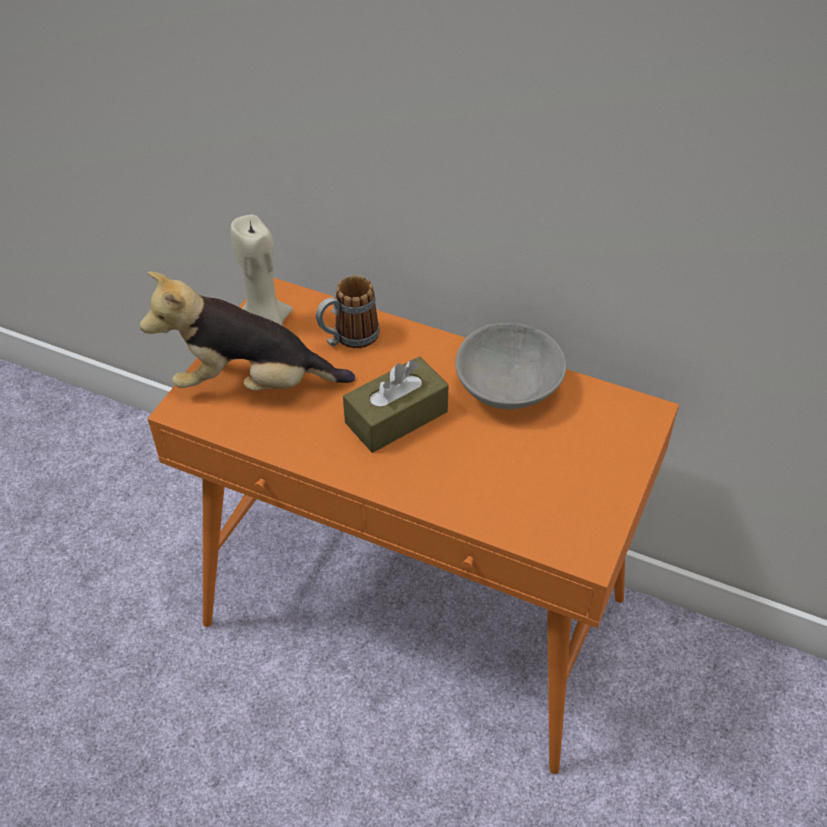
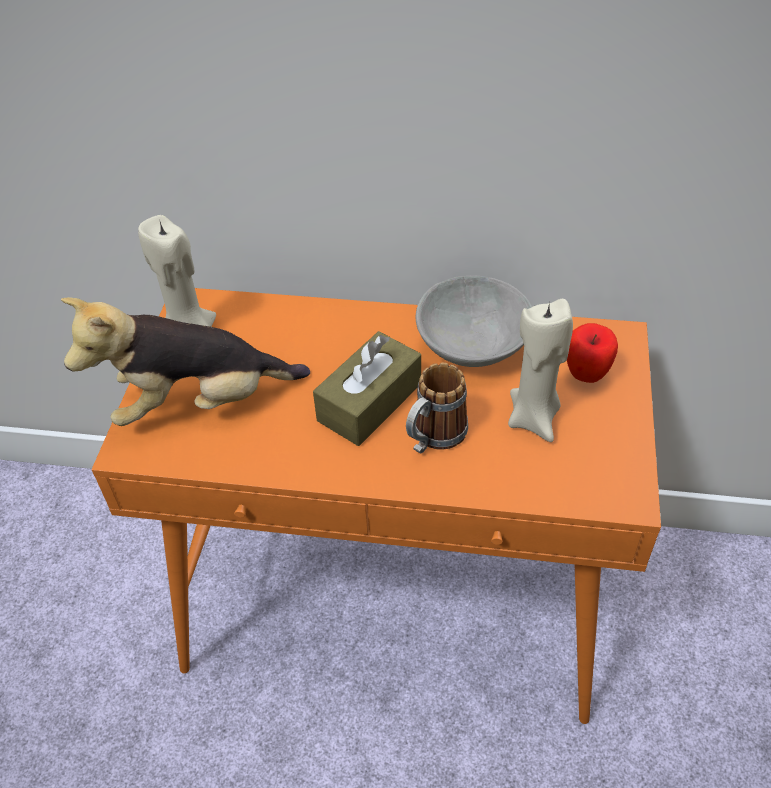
camera: 15 degrees left, 0 degrees up
(348, 338) = (287, 332): mug -> mug (433, 438)
(535, 466) = (534, 418): none -> beige candle
(599, 440) = (585, 376): none -> apple

